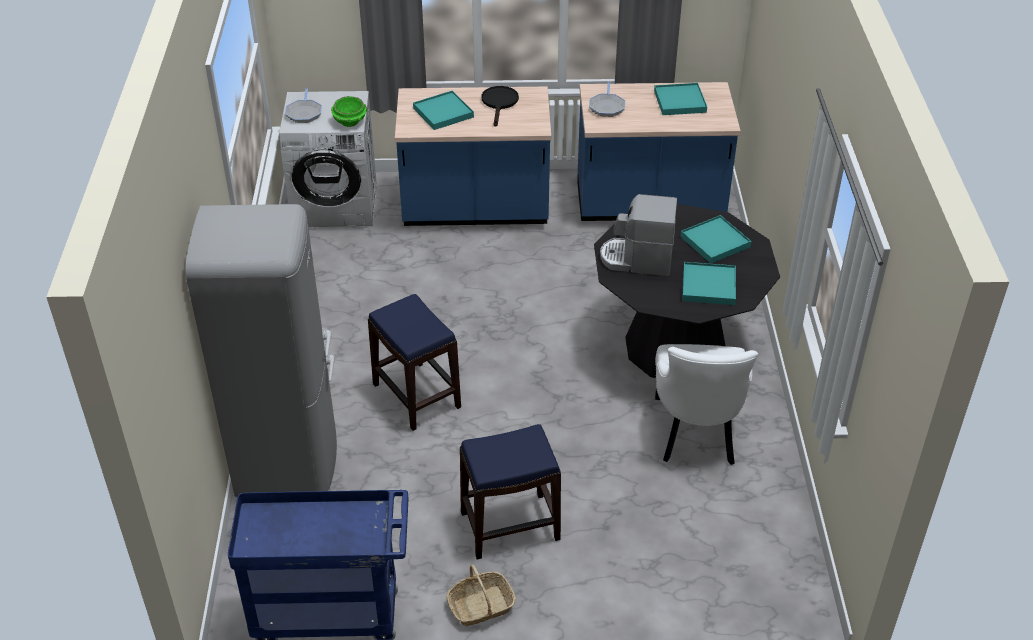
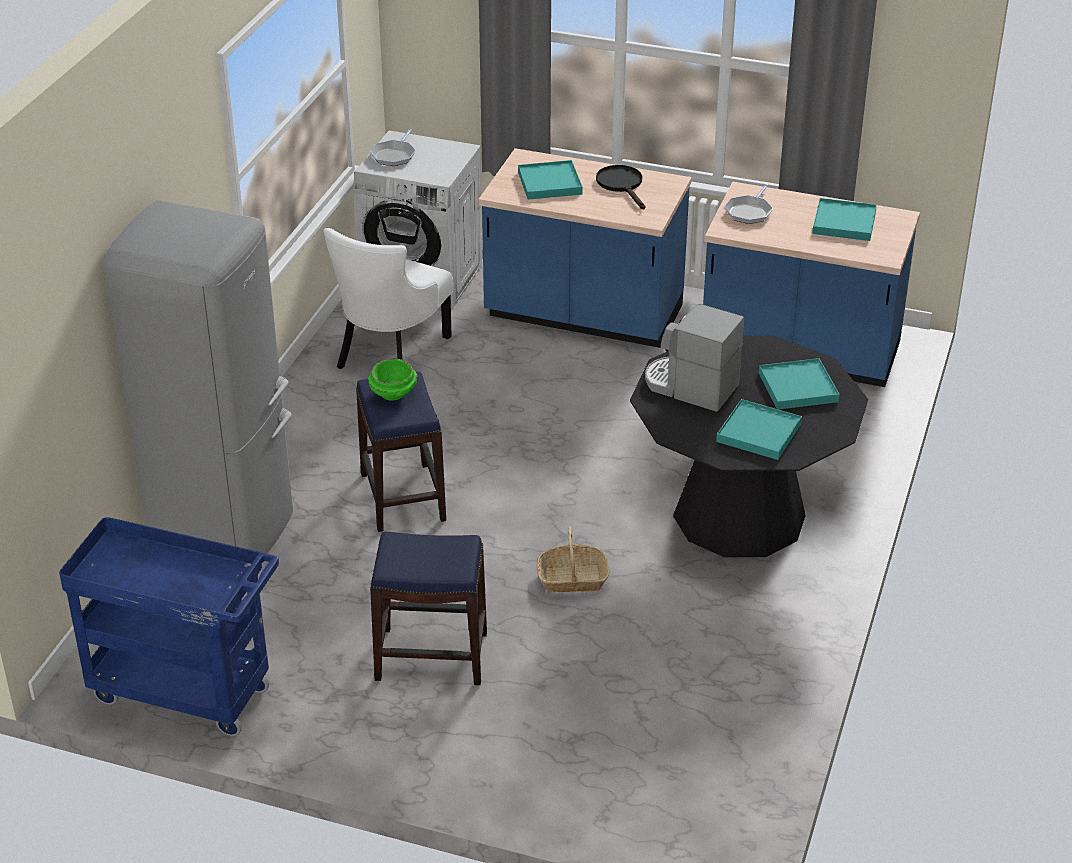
camera: 20 degrees right, 5 degrees down
(350, 121) = (440, 174): green bowl -> green bowl (393, 393)
(481, 606) = (353, 729): basket -> basket (572, 579)
(499, 103) = (622, 185): black frying pan -> black frying pan turned 45 degrees counterclockwise
(696, 429) = (711, 610): white chair -> white chair (392, 351)

